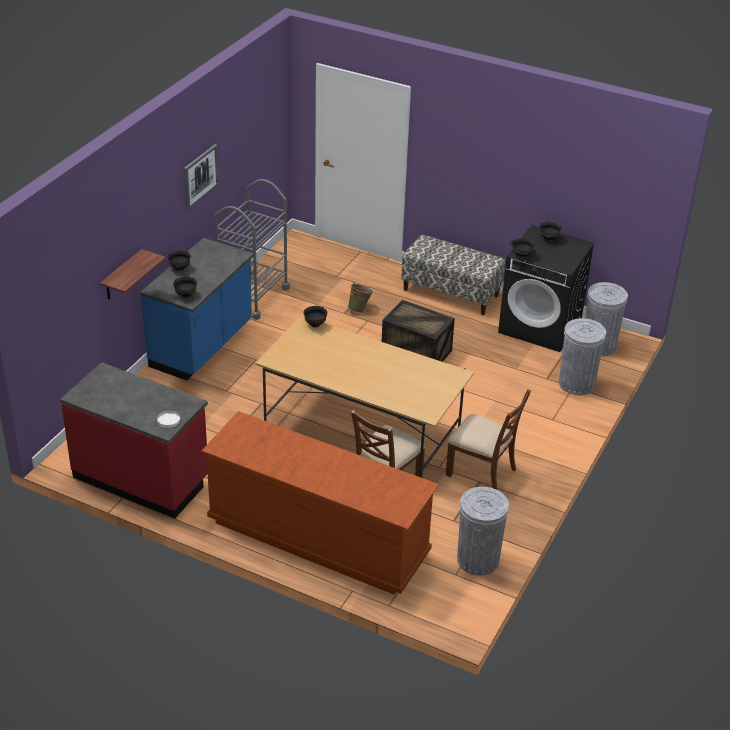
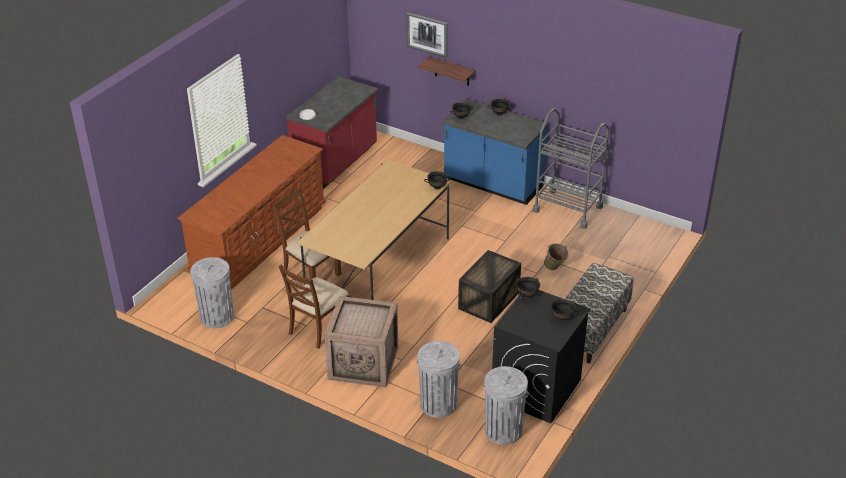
camera: 95 degrees right, 0 degrees up
(200, 176) = (557, 73): picture -> picture (427, 34)
(529, 434) = (364, 362): none -> crate

